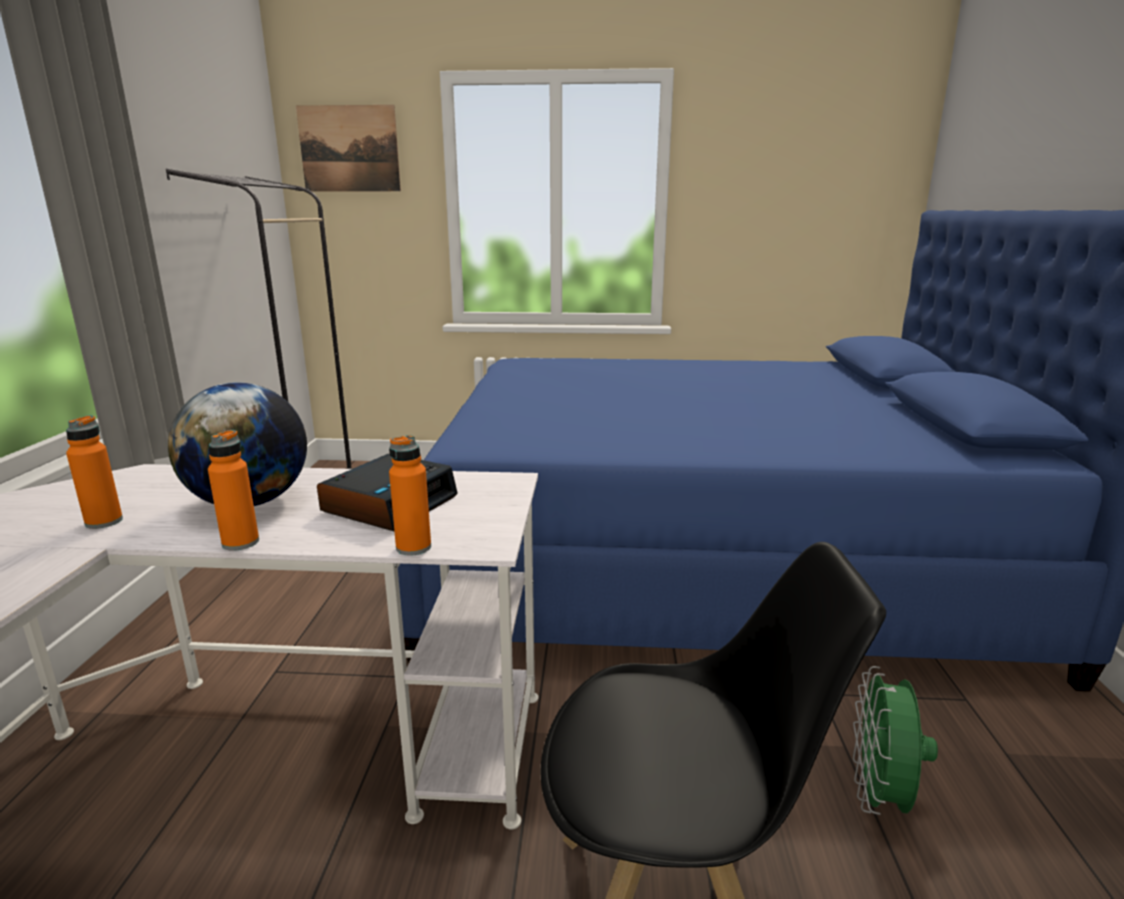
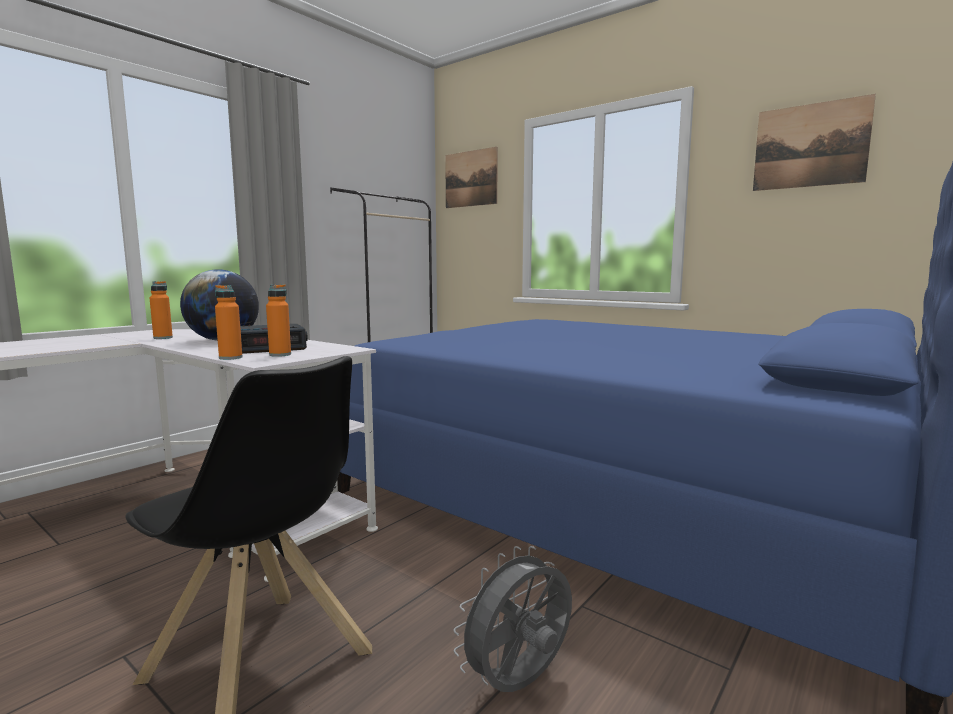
camera: 35 degrees right, 10 degrees down
(240, 542) = (181, 348): orange bottle -> orange bottle (280, 355)
(793, 158) = (810, 145): none -> picture
(879, 796) = (519, 684): green fan -> grey fan

